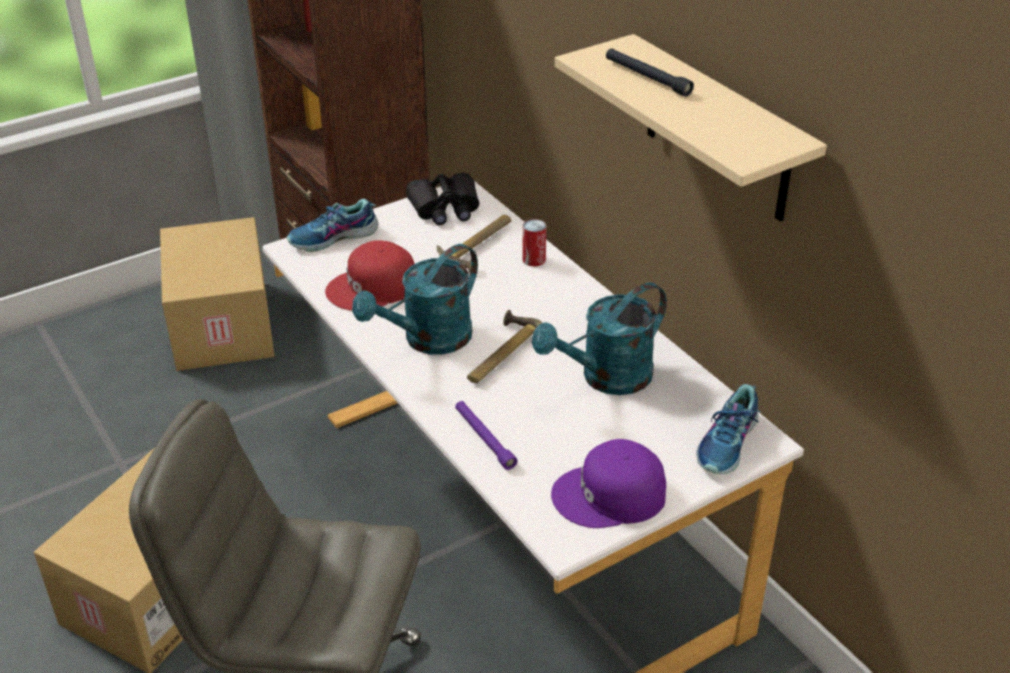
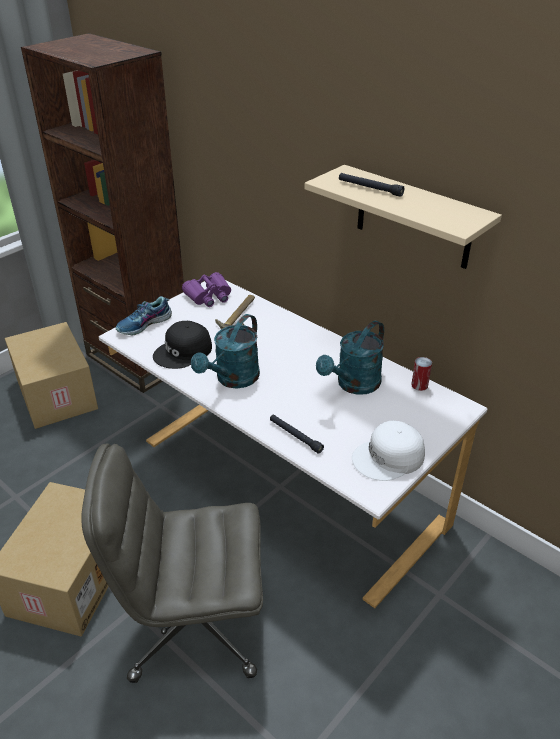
camera: 15 degrees left, 0 degrees up
(373, 288) = (183, 352): red cap -> black cap
(445, 208) = (209, 296): black binoculars -> purple binoculars
(484, 439) = (295, 436): purple flashlight -> black flashlight
(501, 354) = (283, 380): hammer -> none
(534, 259) = (277, 319): can -> can (419, 385)
(610, 496) = (389, 458): purple cap -> white cap
(728, 444) = (444, 412): shoe -> none

